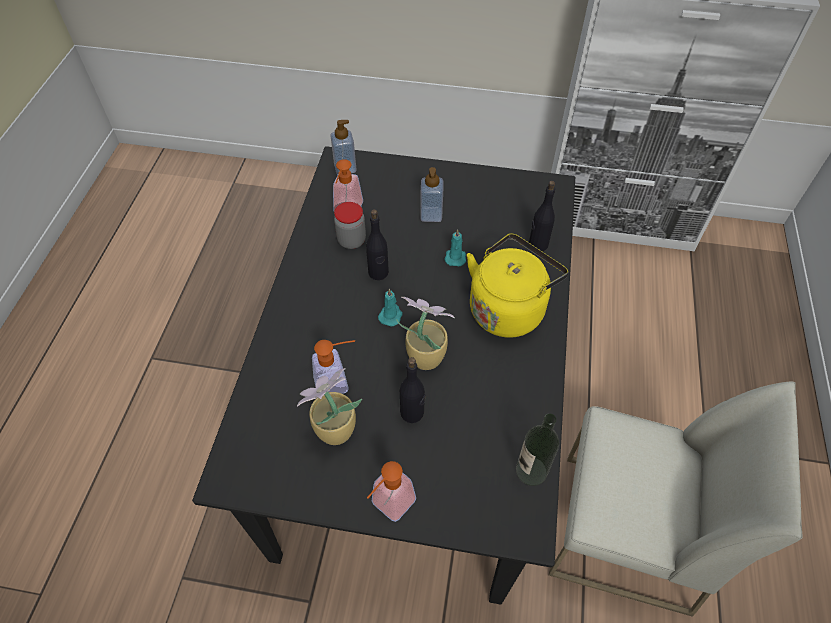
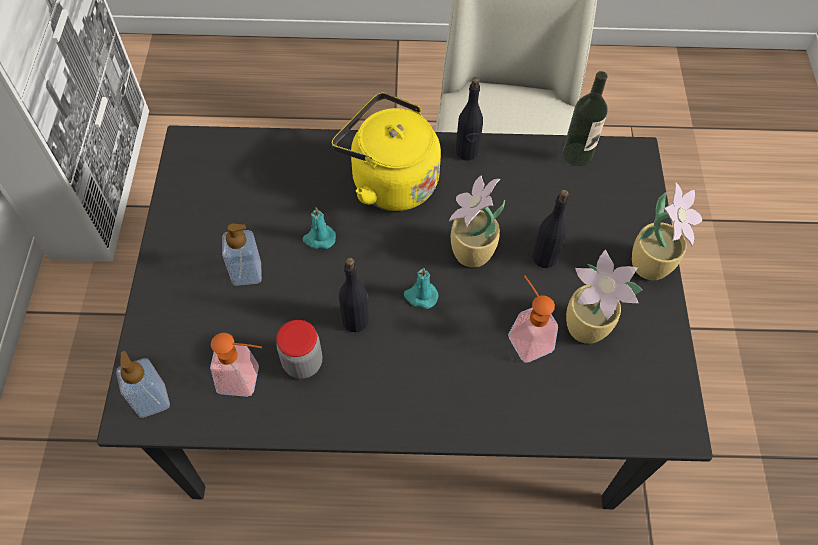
camera: 100 degrees left, 5 degrees up
(388, 506) = (651, 264): soap dispenser -> potted plant
(537, 245) = (290, 158): black bottle -> black bottle (467, 152)

